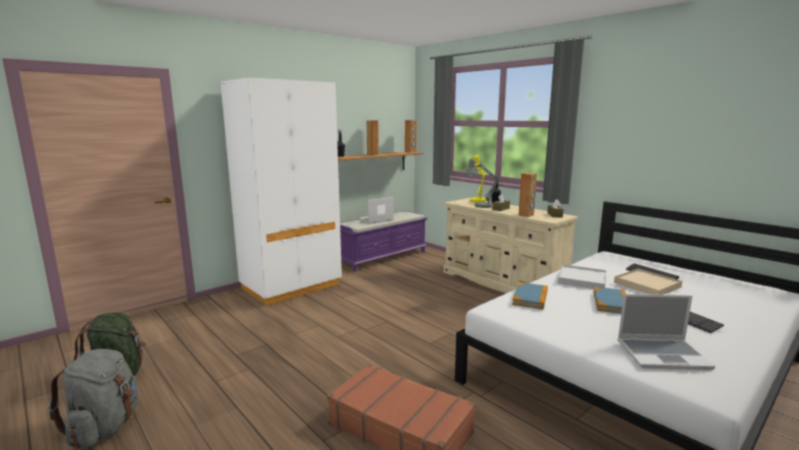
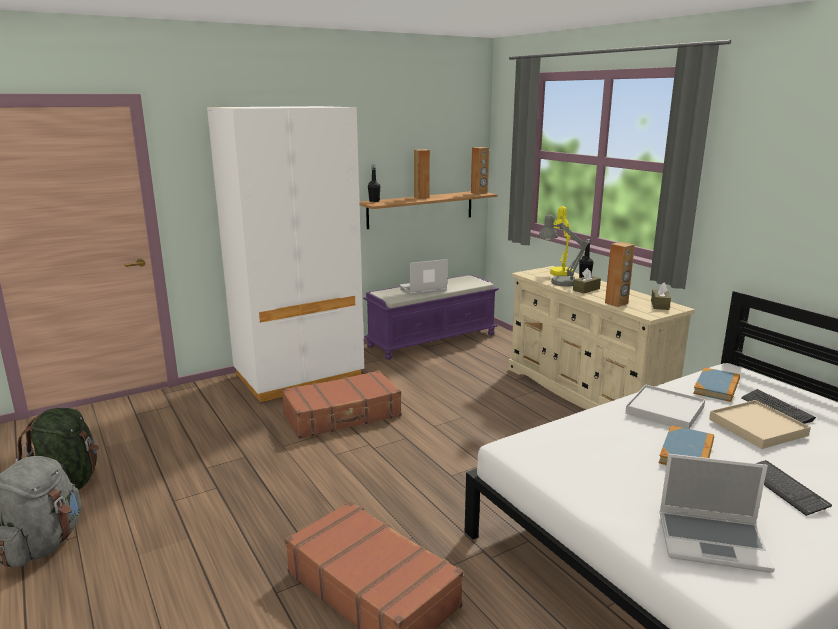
camera: 10 degrees right, 5 degrees up
(334, 310) = (342, 415): none -> brown suitcase
(530, 298) = (574, 434): book -> book (716, 387)

